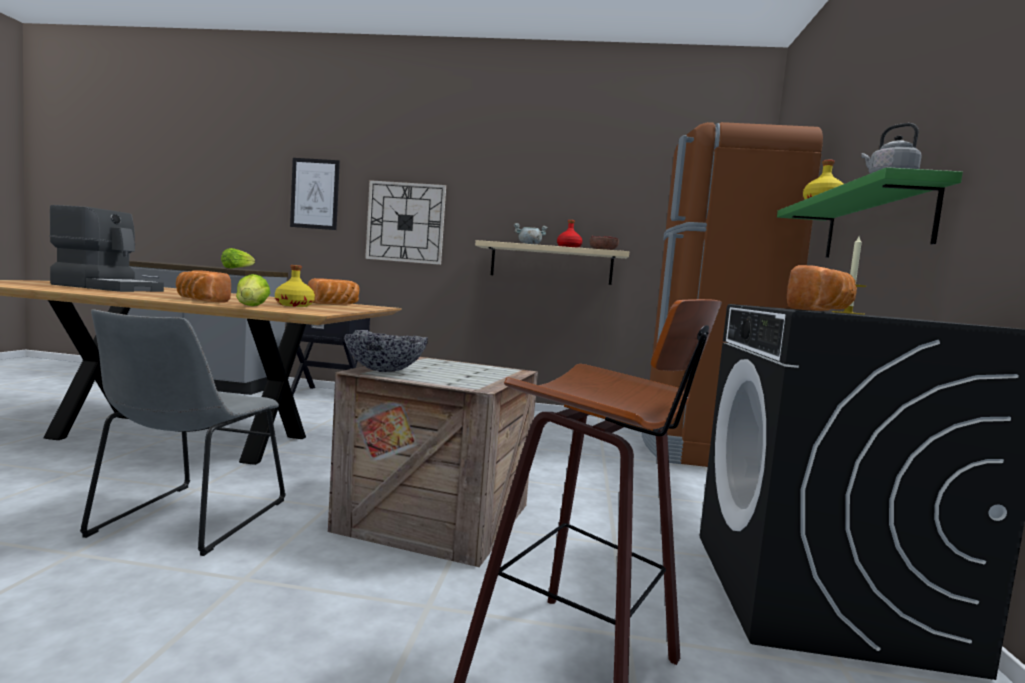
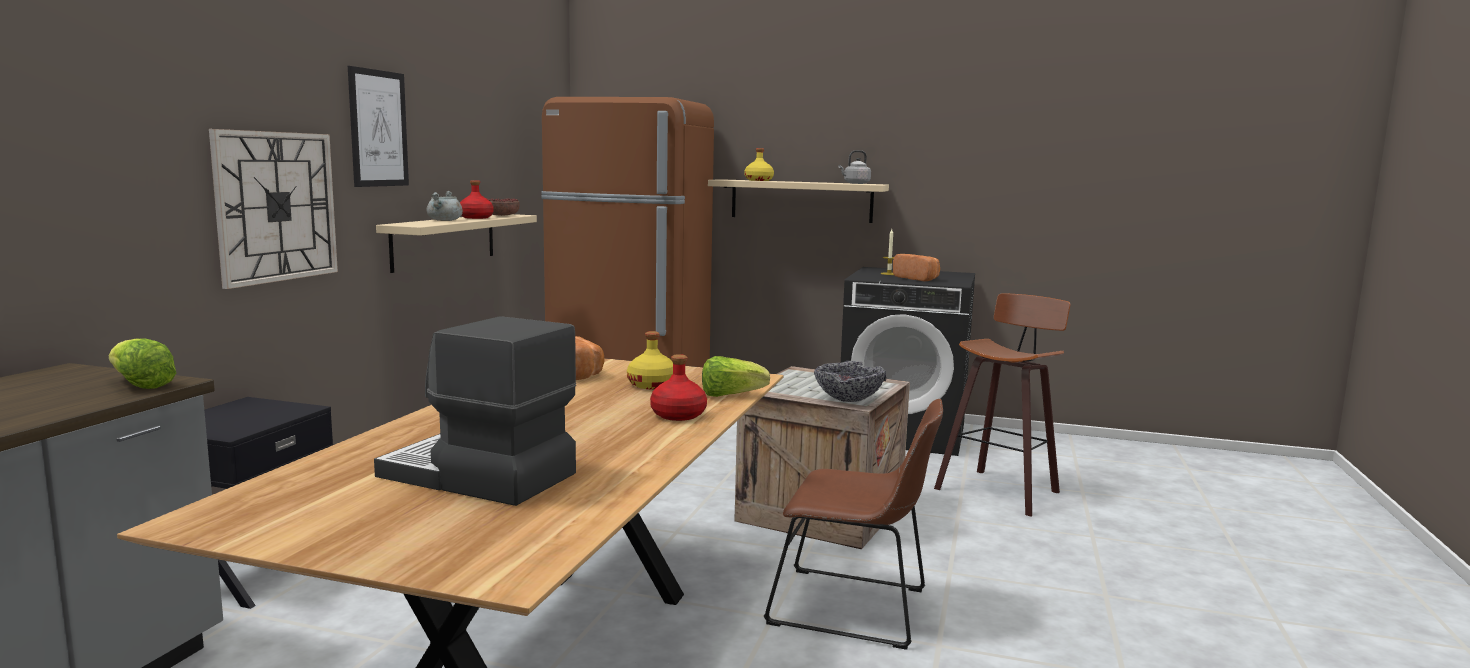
camera: 80 degrees left, 5 degrees up
(108, 288) = (477, 476): coffee machine -> coffee machine turned 90 degrees counterclockwise
(186, 520) = (855, 608): grey chair -> brown chair
(200, 300) = (677, 415): bread -> red bottle
(315, 194) = (97, 163): picture -> picture (378, 128)
(875, 224) = (801, 200): green shelf -> beige shelf

